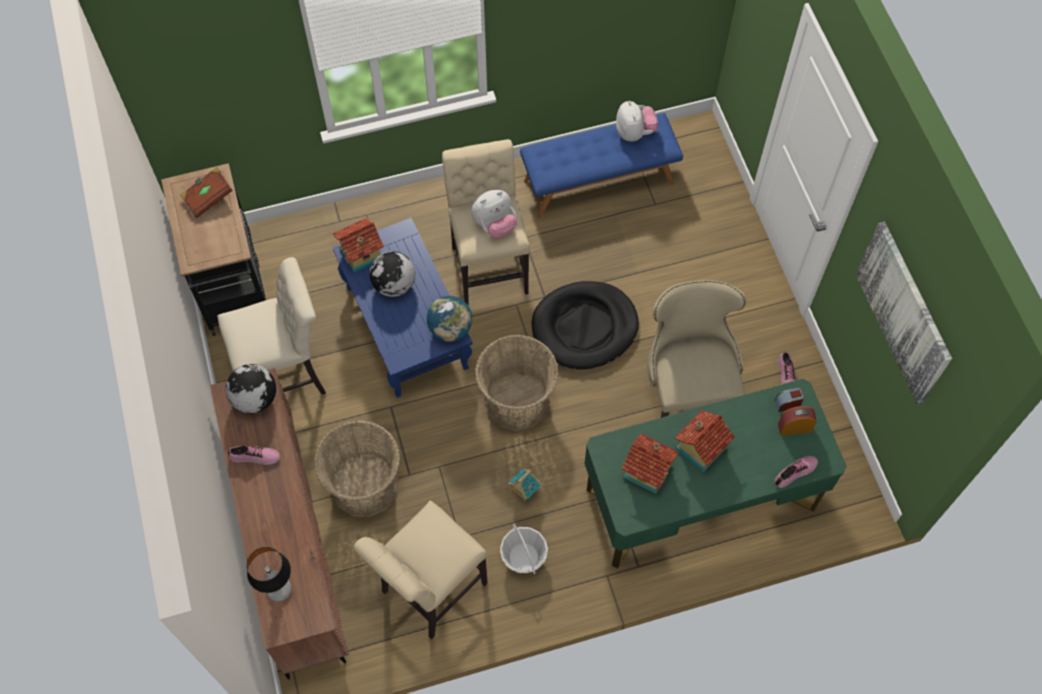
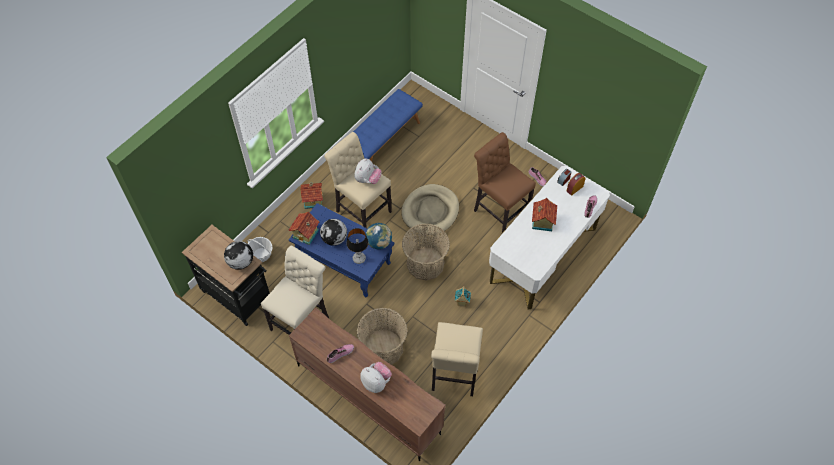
camera: 35 degrees left, 5 degrees down
(208, 197) = (215, 246): brown book -> none
(254, 398) = (317, 327): globe -> globe (240, 262)
(278, 589) = (403, 406): table lamp -> table lamp (359, 258)
(523, 557) = (485, 331): basket -> basket (261, 255)
(584, 327) = (430, 211): black dog bed -> beige dog bed
(634, 133) = (392, 105): plush toy -> plush toy (376, 382)
(647, 469) = (527, 245): toy house -> toy house (312, 200)
(687, 388) = (499, 210): beige chair -> brown stool
(700, 498) = (543, 255): green desk -> white desk
(903, 313) = (597, 103): picture -> none

